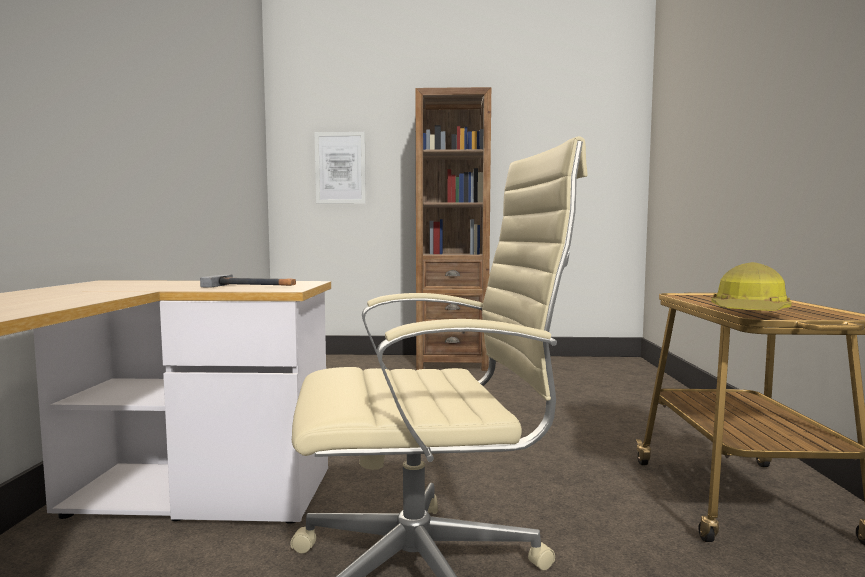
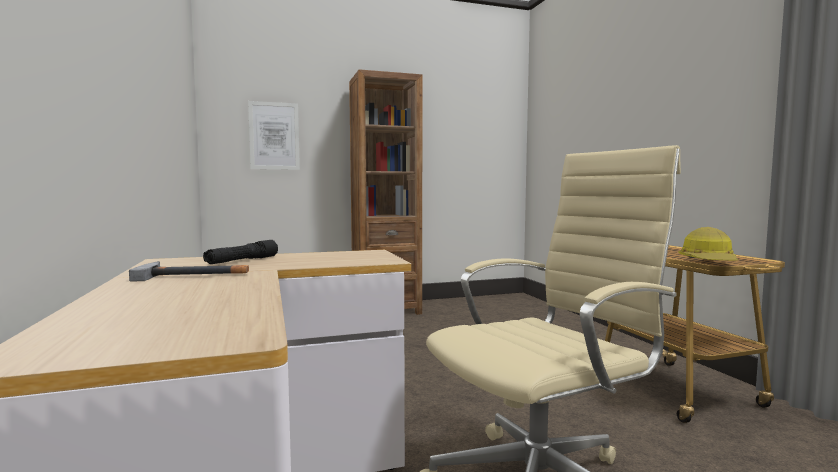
camera: 20 degrees left, 0 degrees up
(161, 284) = (242, 261): none -> black flashlight
(253, 286) = (343, 258): hammer -> hammer (195, 275)

